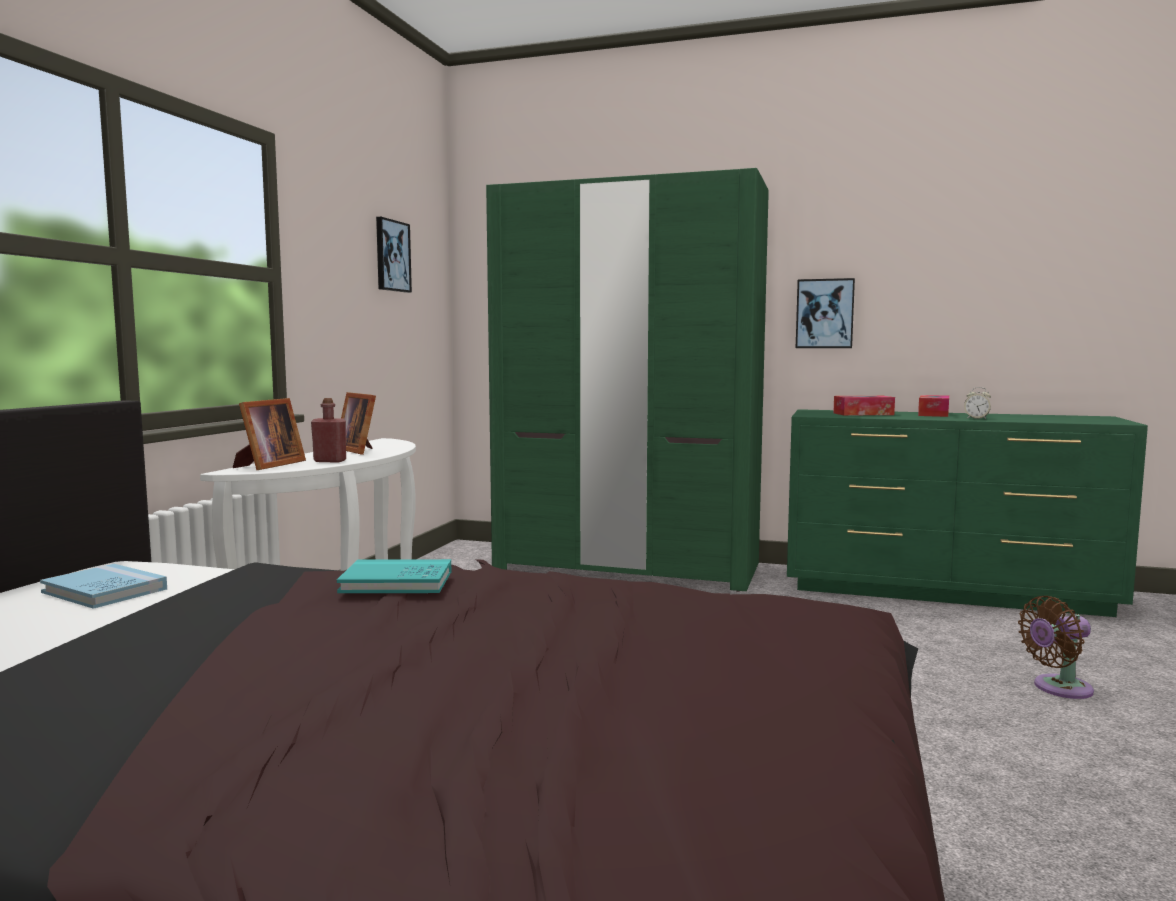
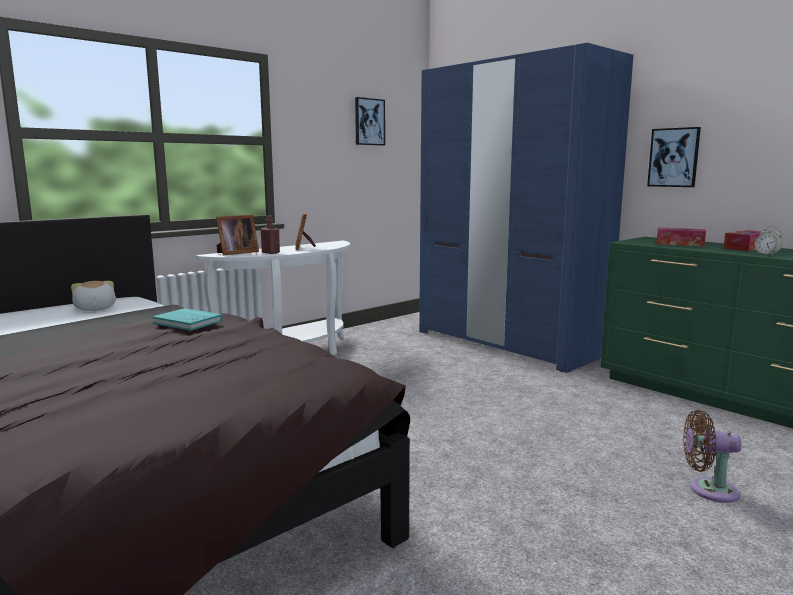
camera: 30 degrees right, 5 degrees up
(104, 591) = (94, 309): blue book -> plush toy
(626, 567) = (508, 343): green wardrobe -> blue wardrobe

